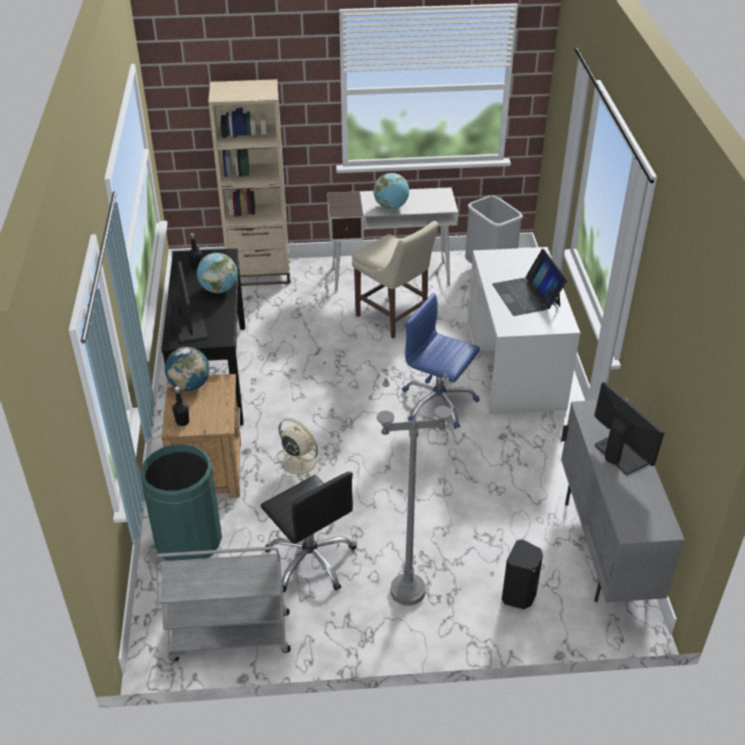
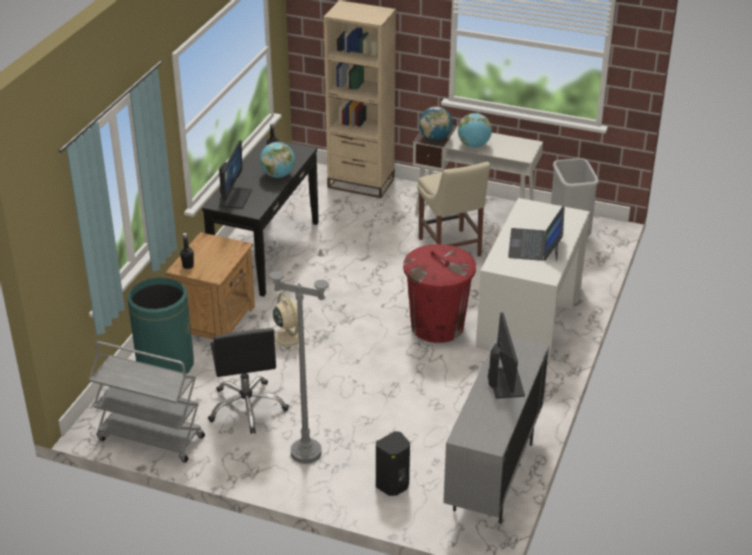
camera: 25 degrees right, 5 degrees down
(189, 385) = (212, 242): globe -> globe (435, 138)
(438, 403) = (437, 326): blue office chair -> red trash can

